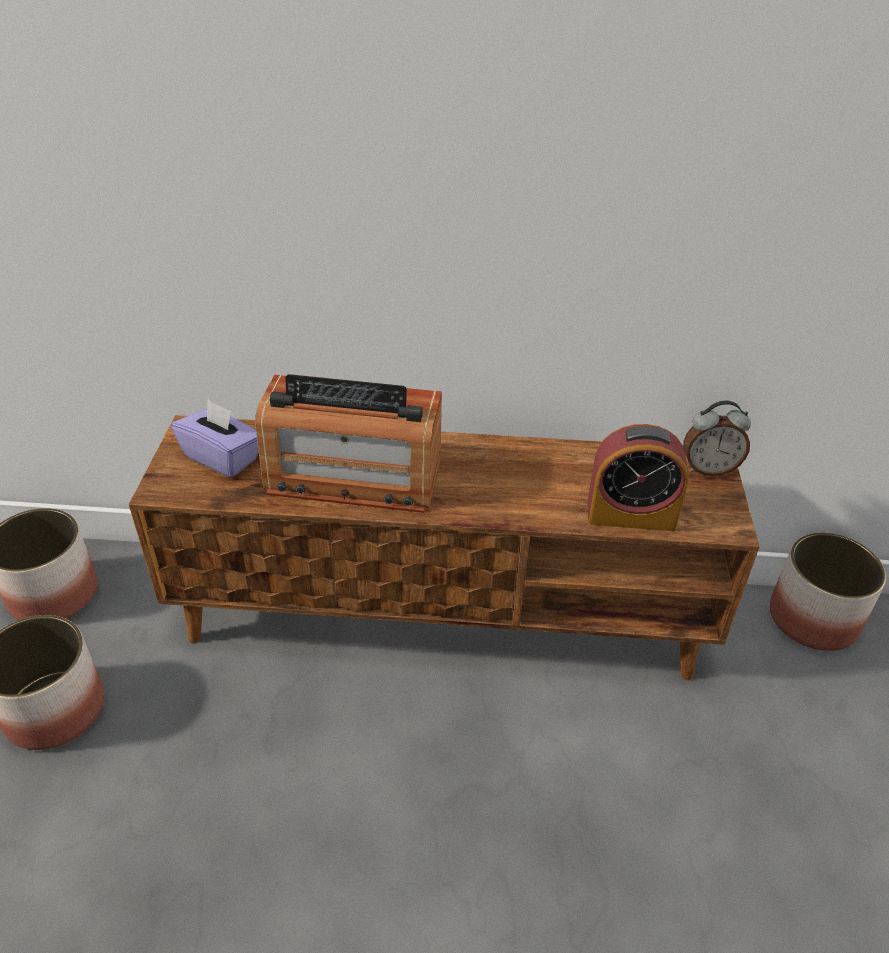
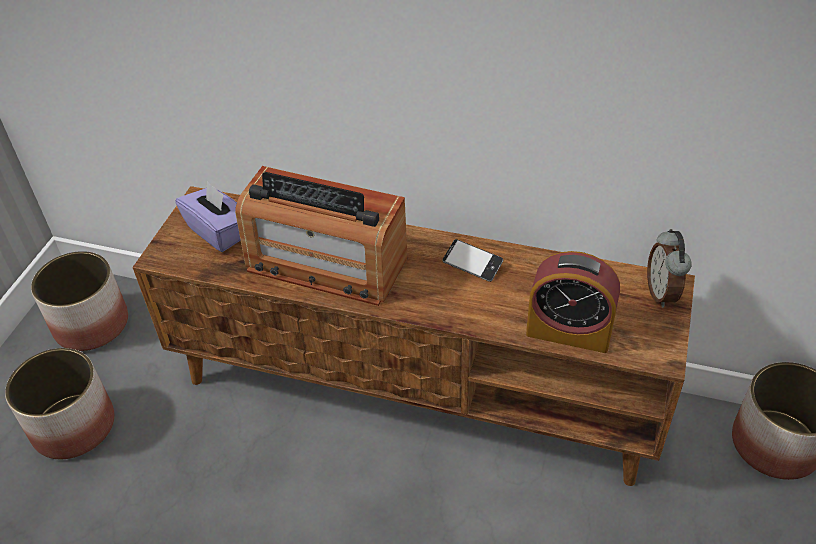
camera: 15 degrees right, 5 degrees up
(510, 461) = (472, 264): none -> phone
(708, 468) = (662, 293): alarm clock -> alarm clock turned 75 degrees clockwise

